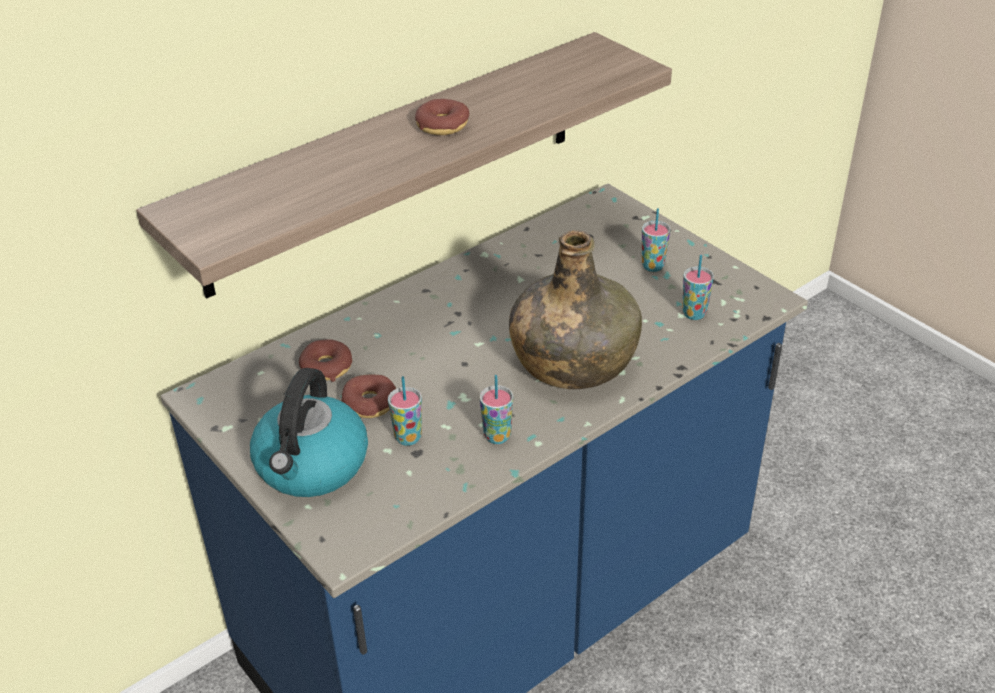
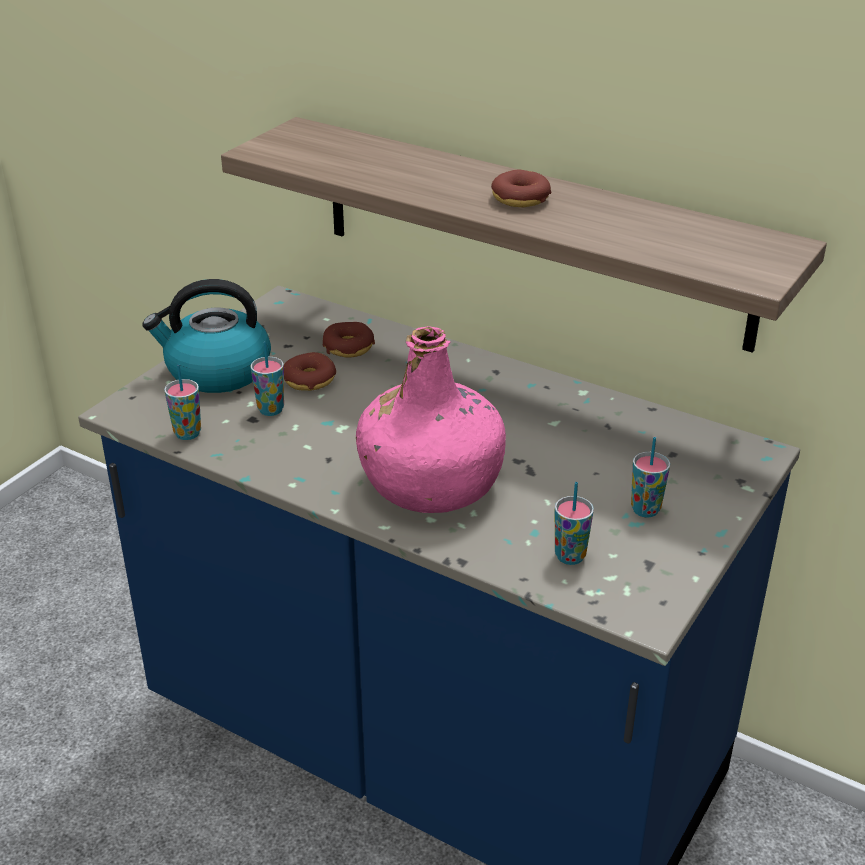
camera: 70 degrees right, 5 degrees down
(497, 436) = (292, 458): cup -> cup (187, 433)
(573, 361) = (431, 483): green bottle -> pink bottle

